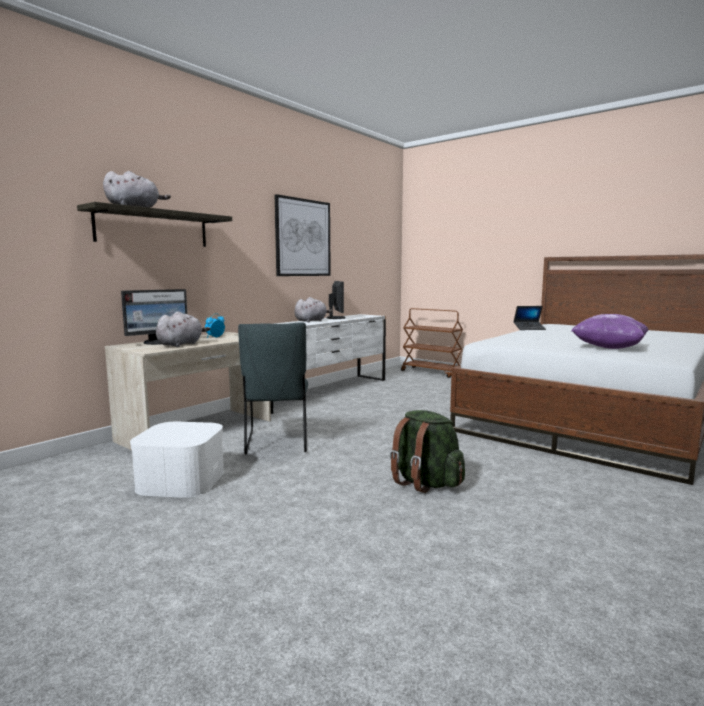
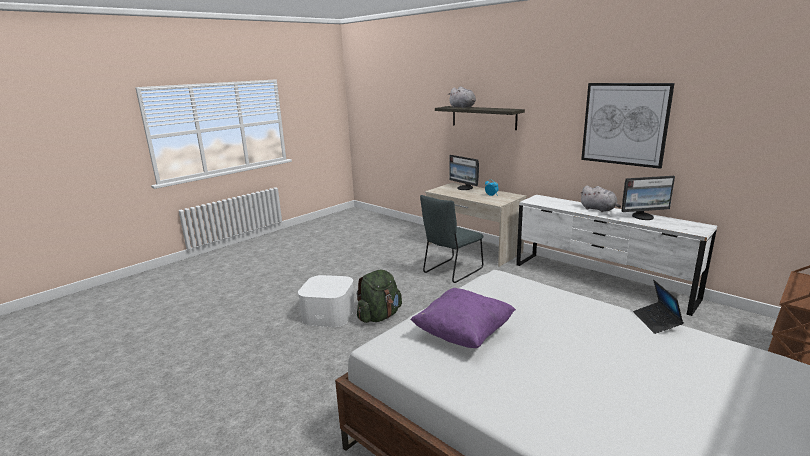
camera: 95 degrees right, 10 degrees up
(181, 344) = (457, 193): grey plush toy -> none
(181, 480) = (398, 255): white storage box -> white storage box (329, 314)
(277, 443) = (451, 271): grey chair -> grey chair turned 45 degrees counterclockwise

